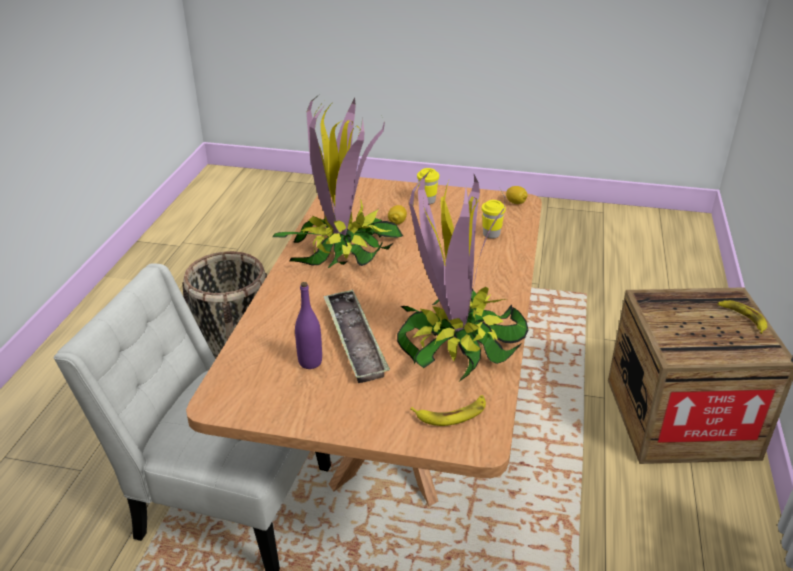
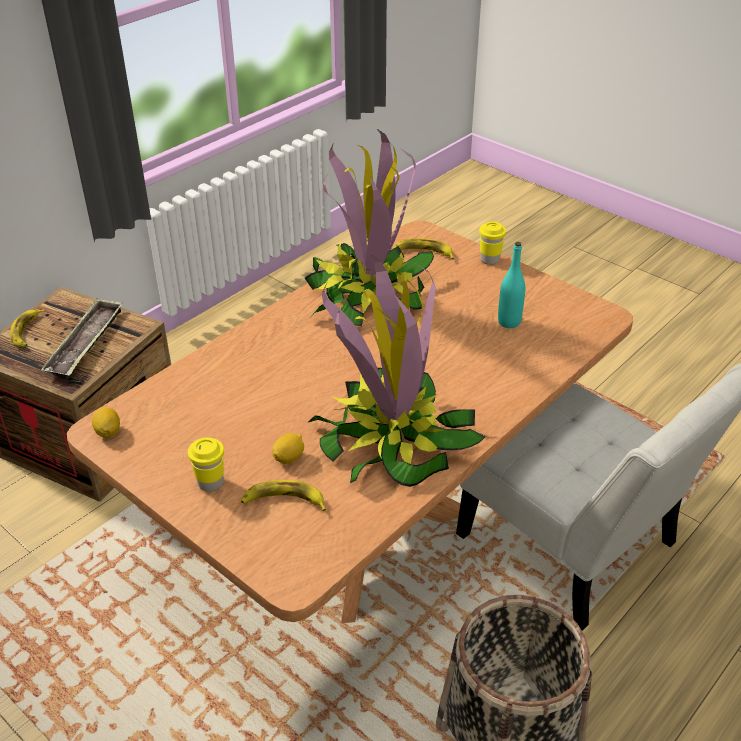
camera: 150 degrees left, 5 degrees up
(310, 362) = (509, 322): purple bottle -> turquoise bottle
(354, 340) = (456, 327): tray -> tray (86, 343)
(379, 206) = (283, 501): none -> banana
(491, 234) = (201, 394): yellow cup -> yellow cup (489, 260)

